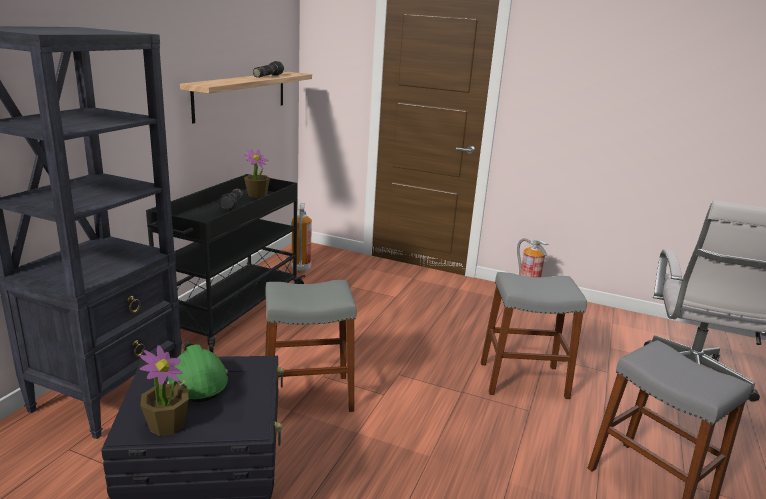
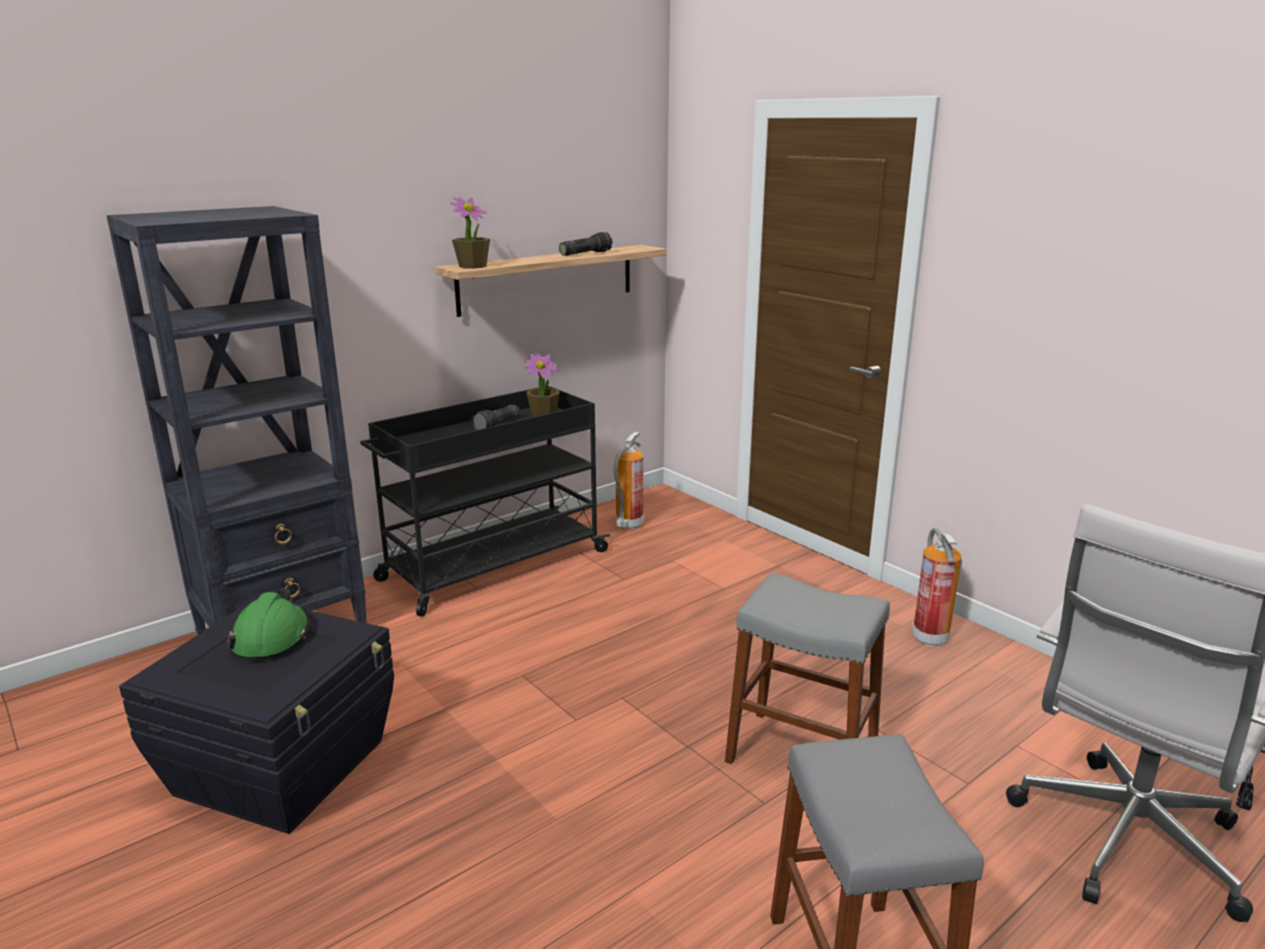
camera: 30 degrees right, 0 degrees up
(167, 424) = (194, 676): potted plant -> potted plant (472, 266)
(307, 395) = (480, 695): grey stool -> none

